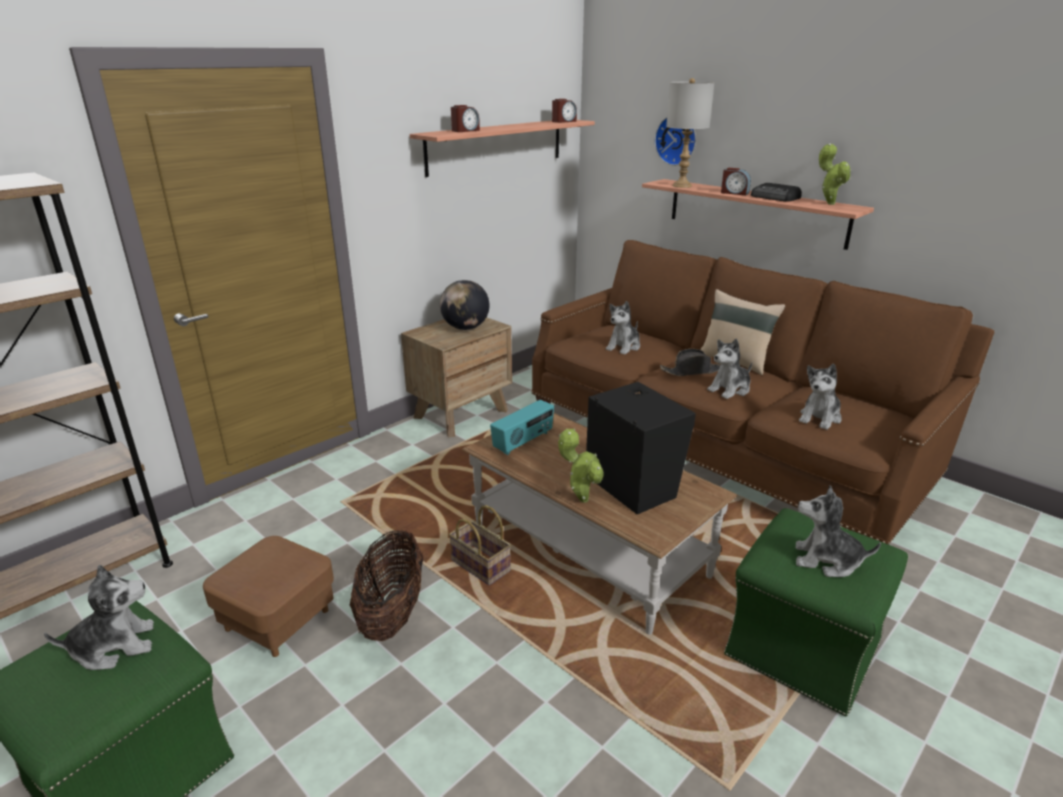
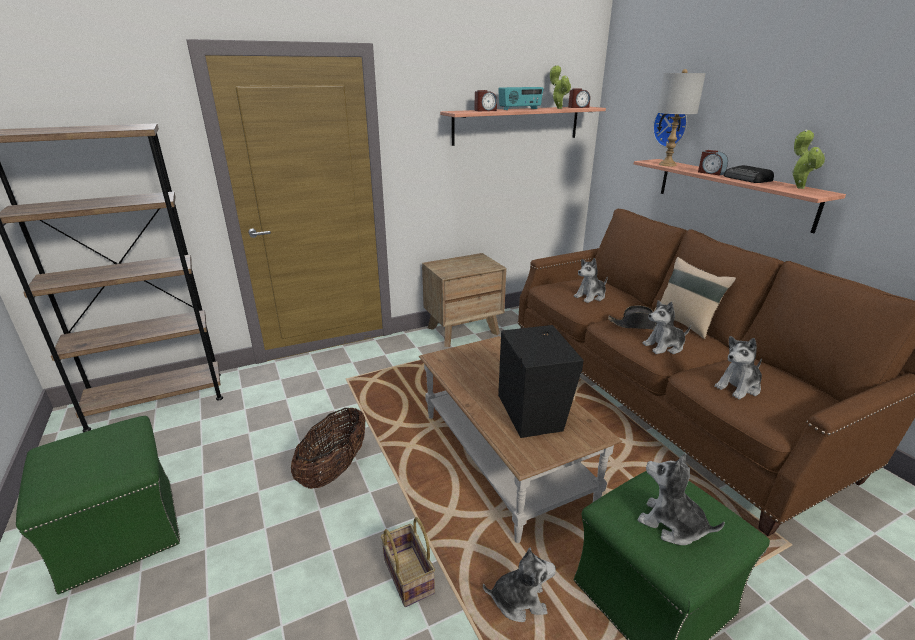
camera: 20 degrees right, 0 degrees up
(114, 646) = (110, 446): plush toy -> plush toy (519, 600)
(278, 619) = (261, 453): brown ottoman -> none
(465, 328) = (470, 265): globe -> none
(478, 566) = (413, 449): basket -> basket (406, 575)
(523, 442) = (466, 359): radio -> radio (520, 109)
(580, 498) = (482, 414): potted plant -> potted plant (558, 108)

